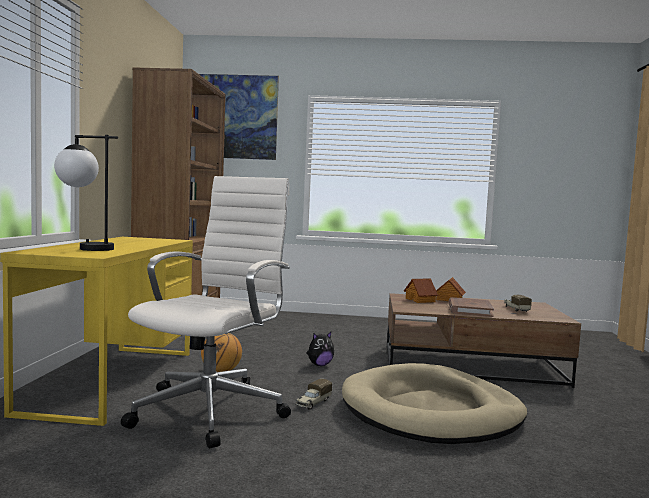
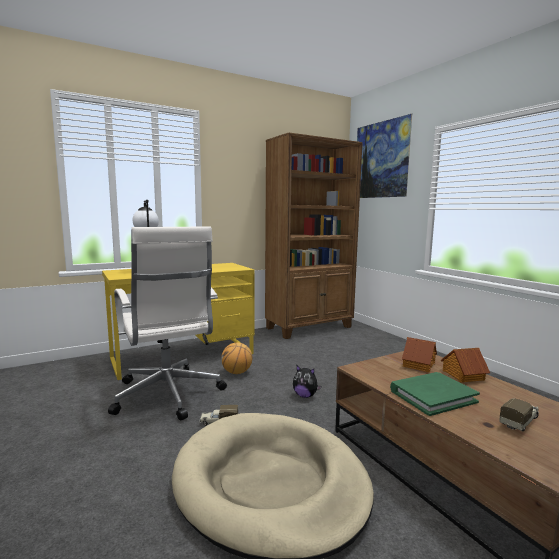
camera: 55 degrees right, 5 degrees up
(212, 409) = (168, 395): white office chair -> white office chair turned 75 degrees clockwise
(469, 310) = (432, 396): brown book -> green book

